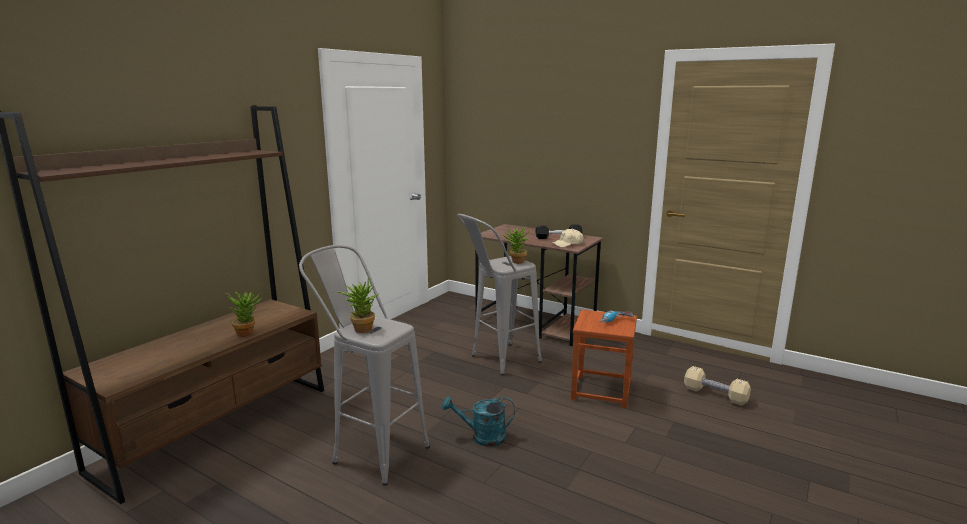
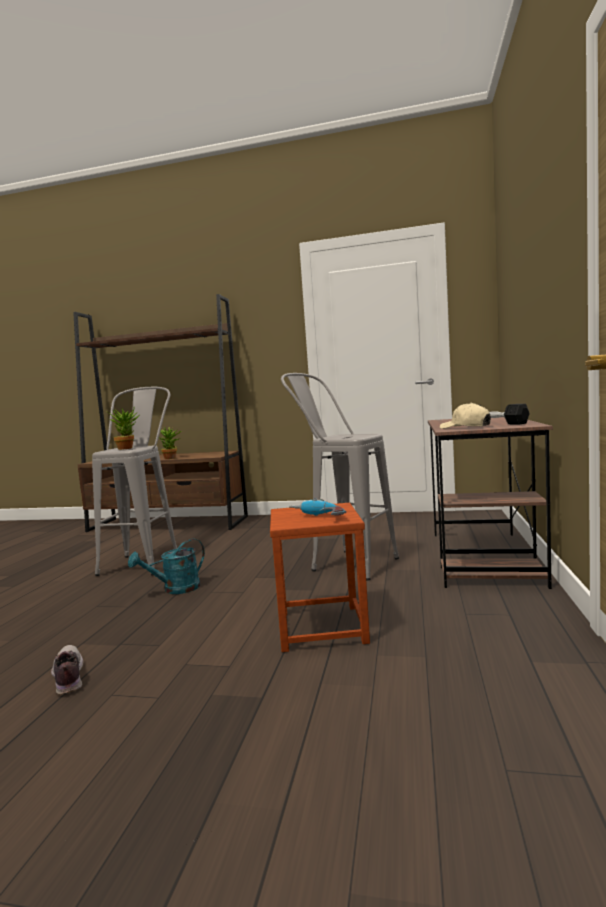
camera: 70 degrees right, 10 degrees down
(482, 437) = (175, 589): turquoise watering can -> turquoise watering can turned 105 degrees counterclockwise
(516, 262) = (354, 436): potted plant -> none
(622, 492) = (67, 677): none -> shoe
(715, 395) = (404, 737): beige dumbbell -> none

